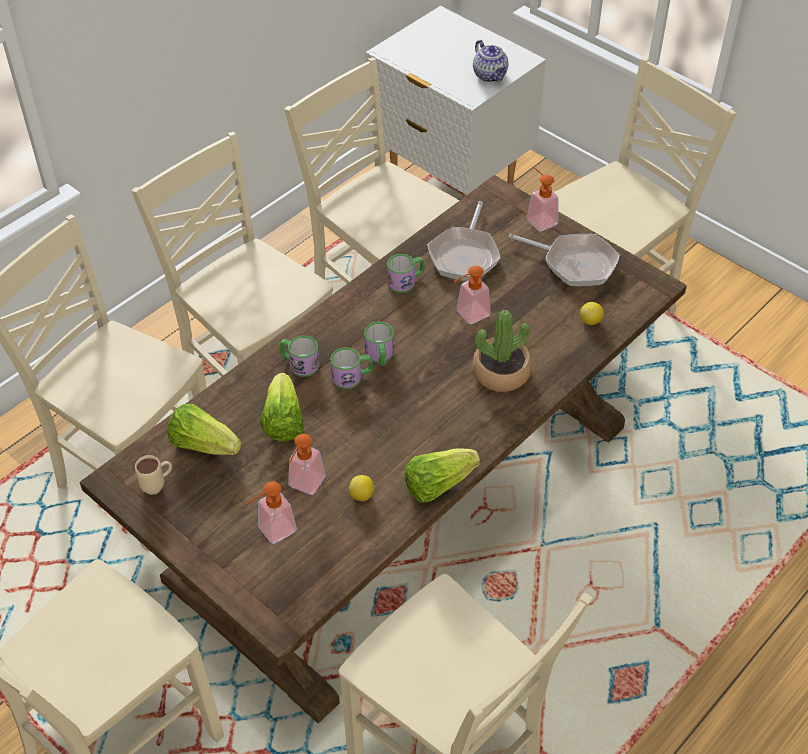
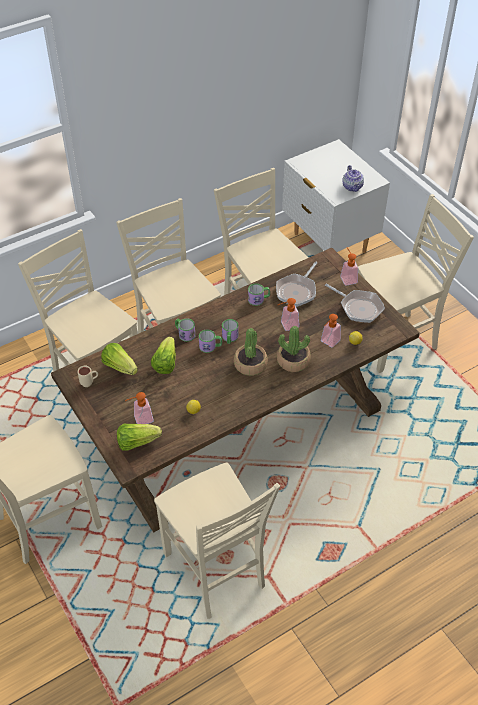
camera: 15 degrees right, 0 degrees up
(304, 486) = (165, 399): soap dispenser -> soap dispenser (328, 342)
(431, 393) = (250, 364): none -> potted plant
(438, 484) = (236, 414): lettuce -> lettuce (137, 442)

